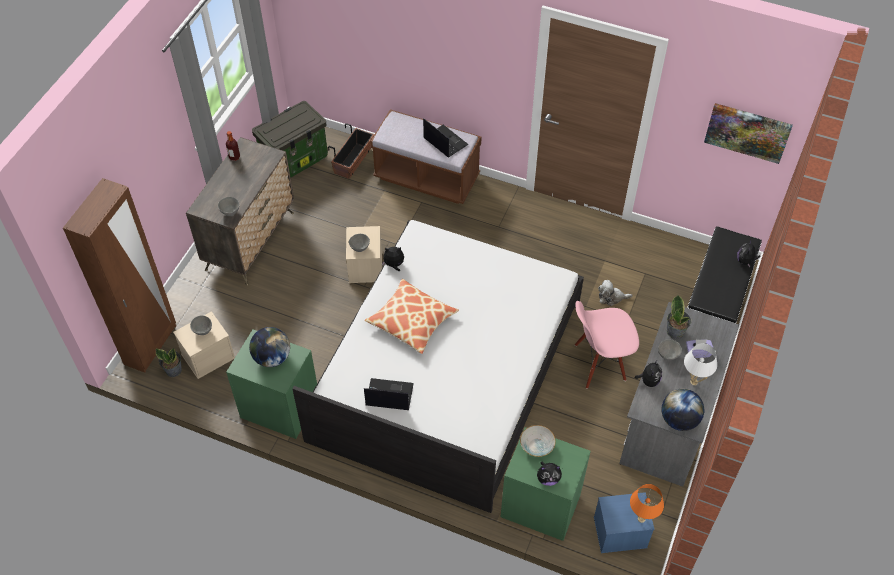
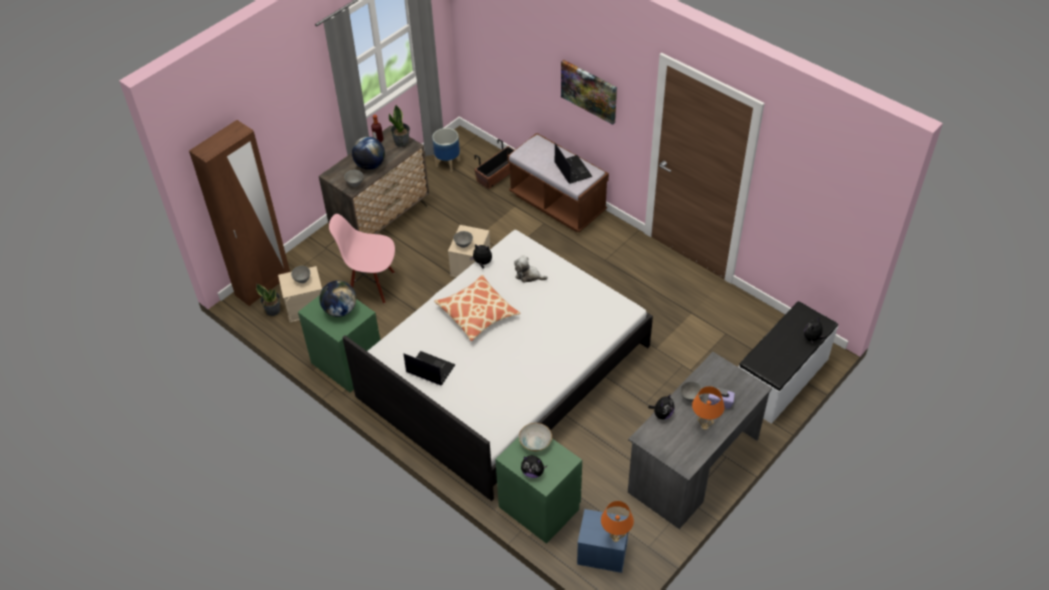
camera: 20 degrees right, 5 degrees down
(295, 160) = (448, 163): storage box -> planter
(599, 363) = (647, 401): pink chair -> pink chair (371, 285)
(611, 297) = (684, 346): plush toy -> plush toy (528, 276)
(675, 331) = (707, 378): potted plant -> potted plant (402, 142)
(679, 420) = (675, 455): globe -> globe (370, 165)
(693, 382) = (704, 426): white table lamp -> orange table lamp
(747, 132) = (831, 210): picture -> picture (589, 91)

